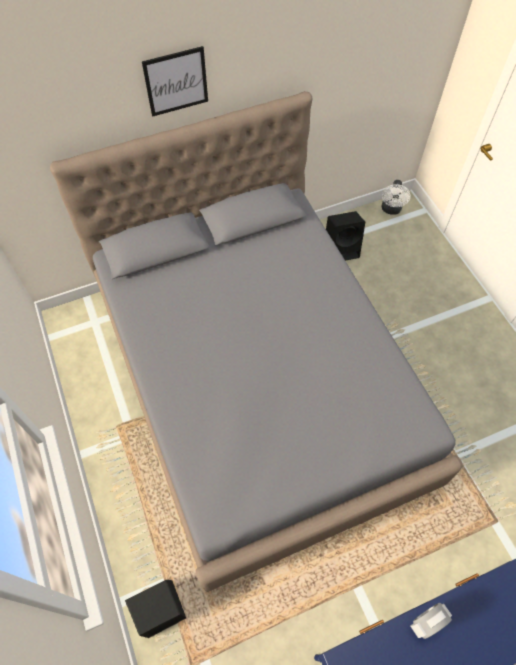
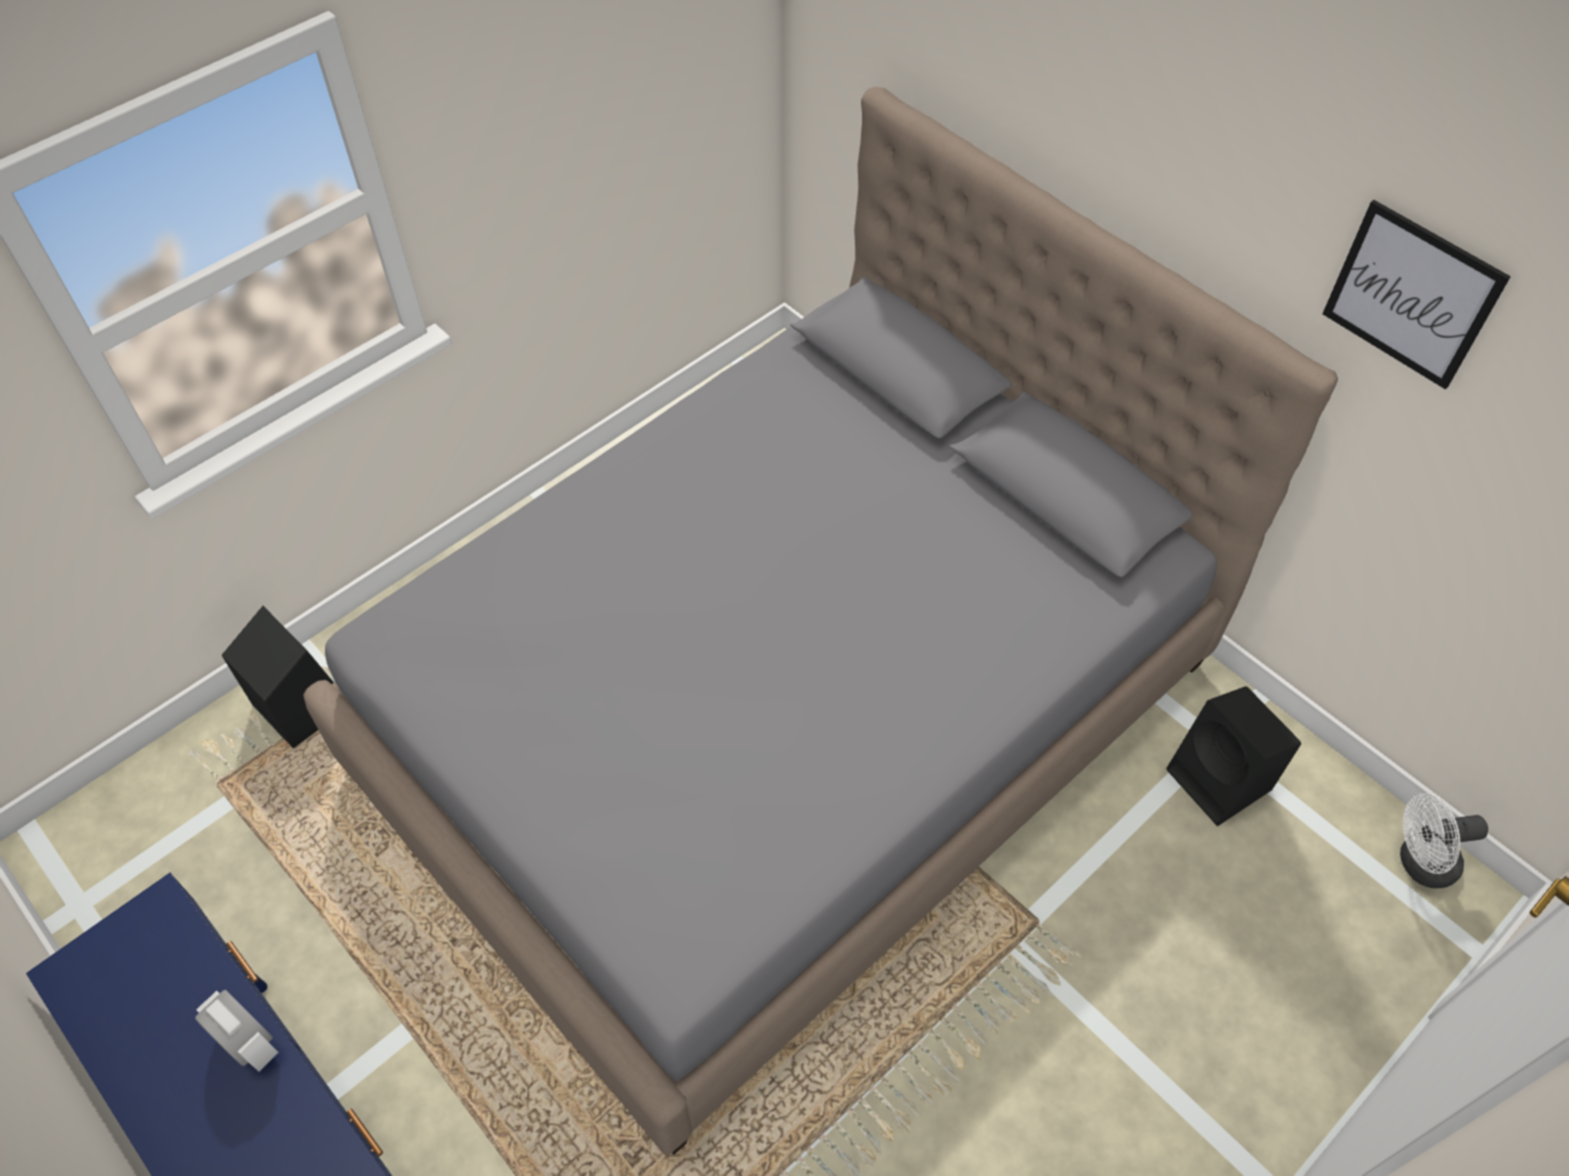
camera: 70 degrees right, 5 degrees down
(176, 81) = (1122, 130): picture -> picture (1411, 295)

